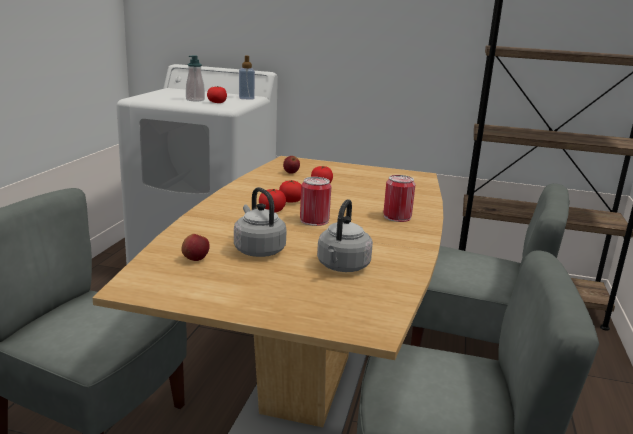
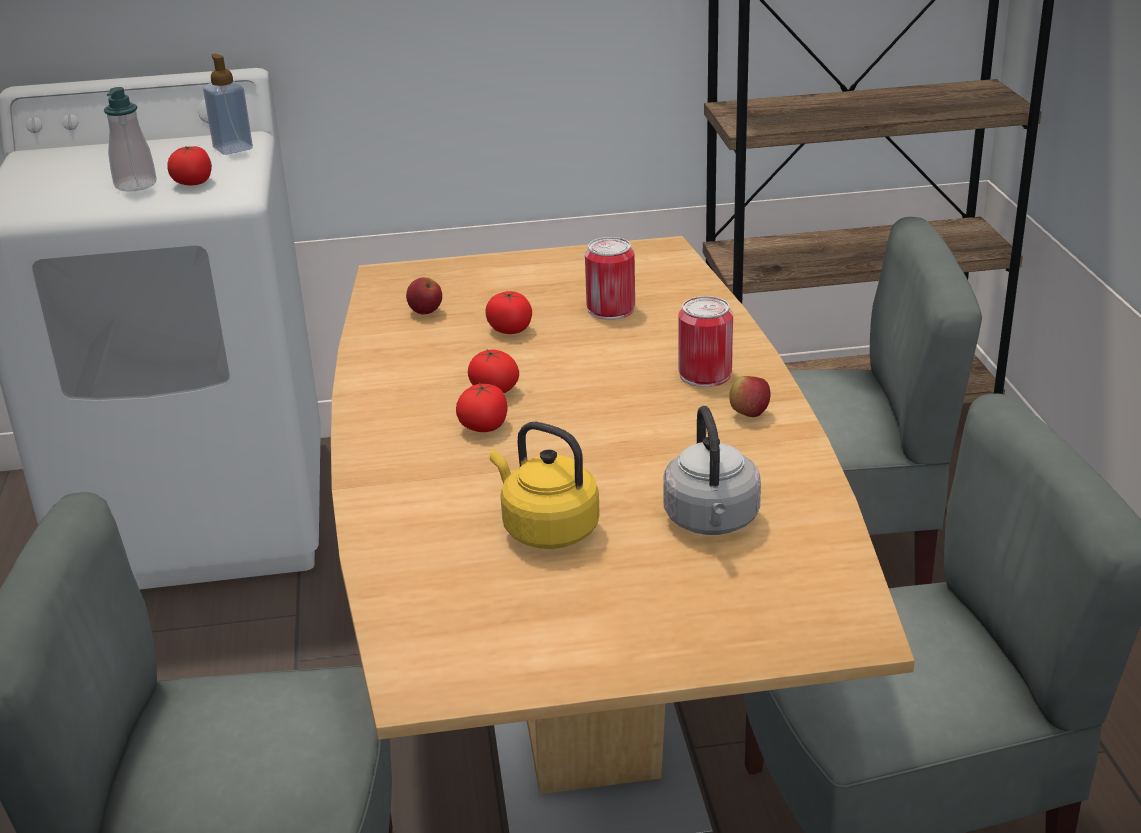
camera: 20 degrees left, 10 degrees up
(195, 259) = (464, 587): apple -> apple (749, 414)
(258, 250) = (546, 529): grey kettle -> yellow kettle
(314, 220) = (577, 428): can -> can (611, 309)

